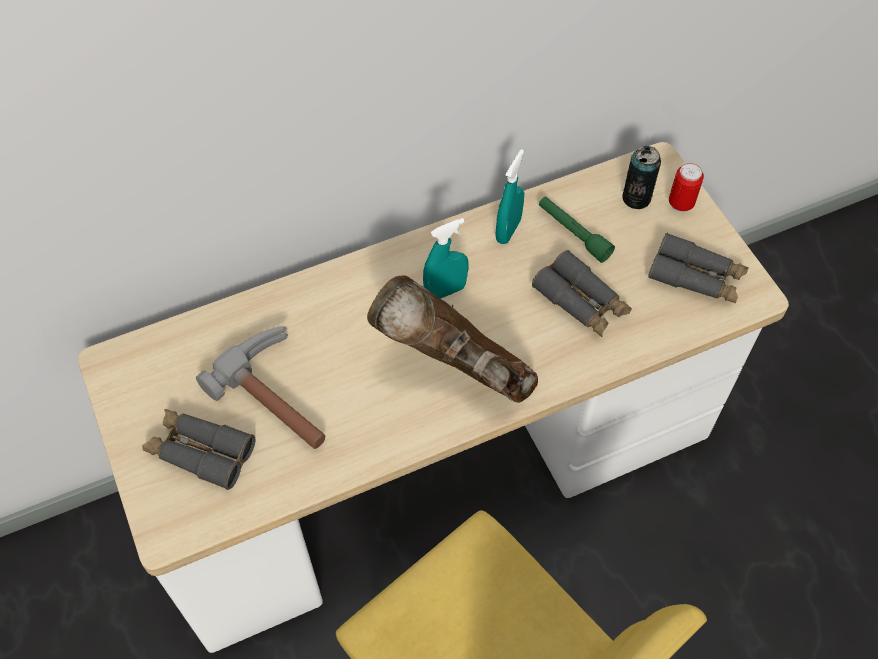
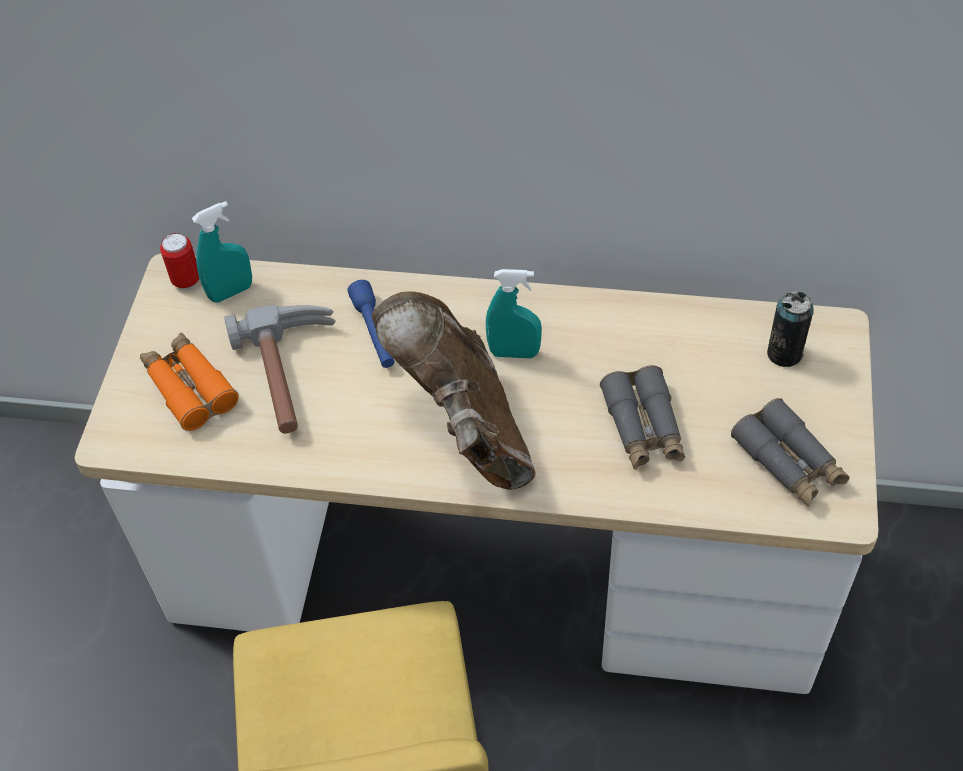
camera: 35 degrees right, 5 degrees down
(200, 452) = (189, 387): grey binoculars -> orange binoculars
(323, 328) = (374, 332): none -> blue flashlight
(508, 230) = (621, 324): turquoise spray bottle -> turquoise spray bottle (231, 292)
(573, 233) = (687, 357): green flashlight -> none
(680, 204) = (830, 381): can -> can (186, 281)

